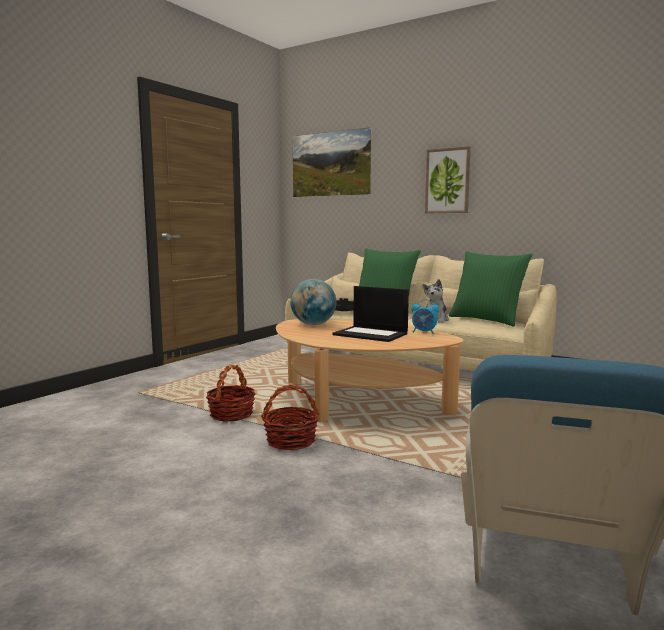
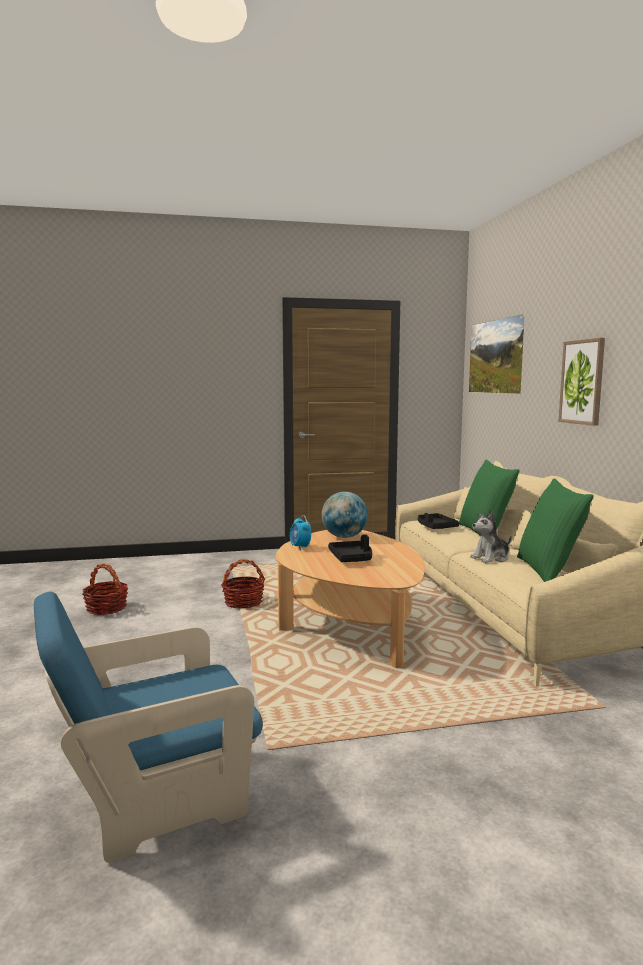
camera: 45 degrees right, 0 degrees up
(291, 441) = (230, 637): basket -> basket (106, 608)
(371, 334) = (352, 558): laptop -> black tray
(424, 332) = (403, 568): alarm clock -> alarm clock (300, 547)

